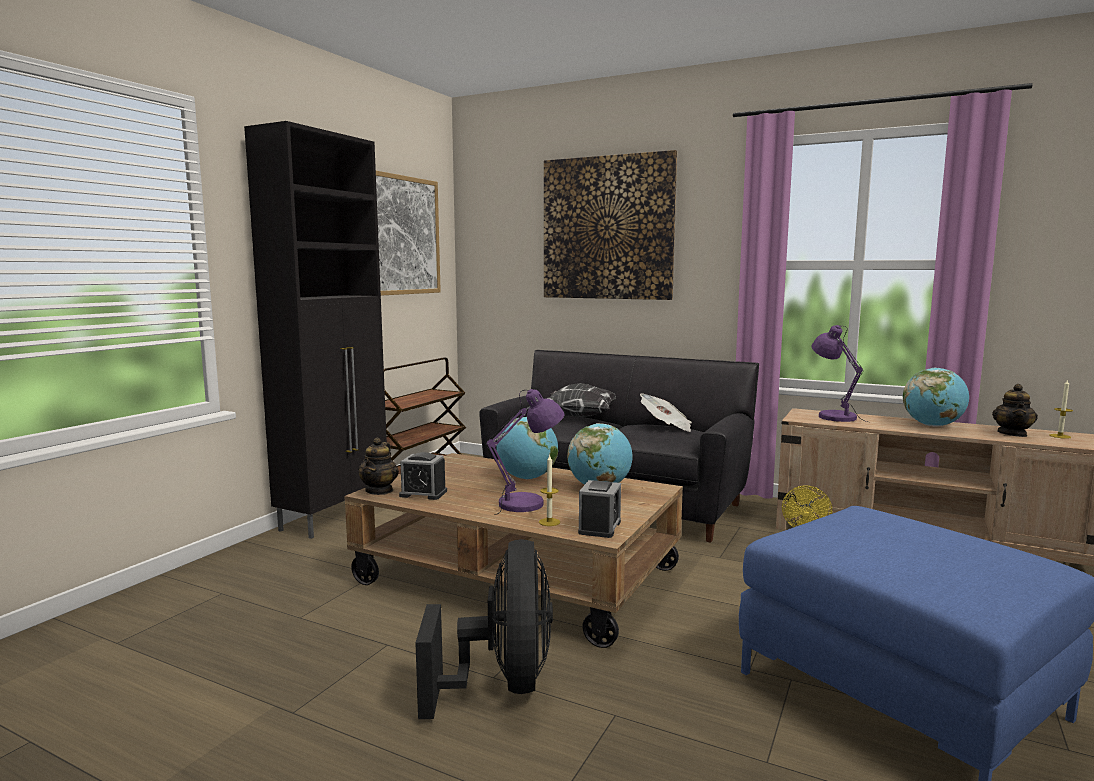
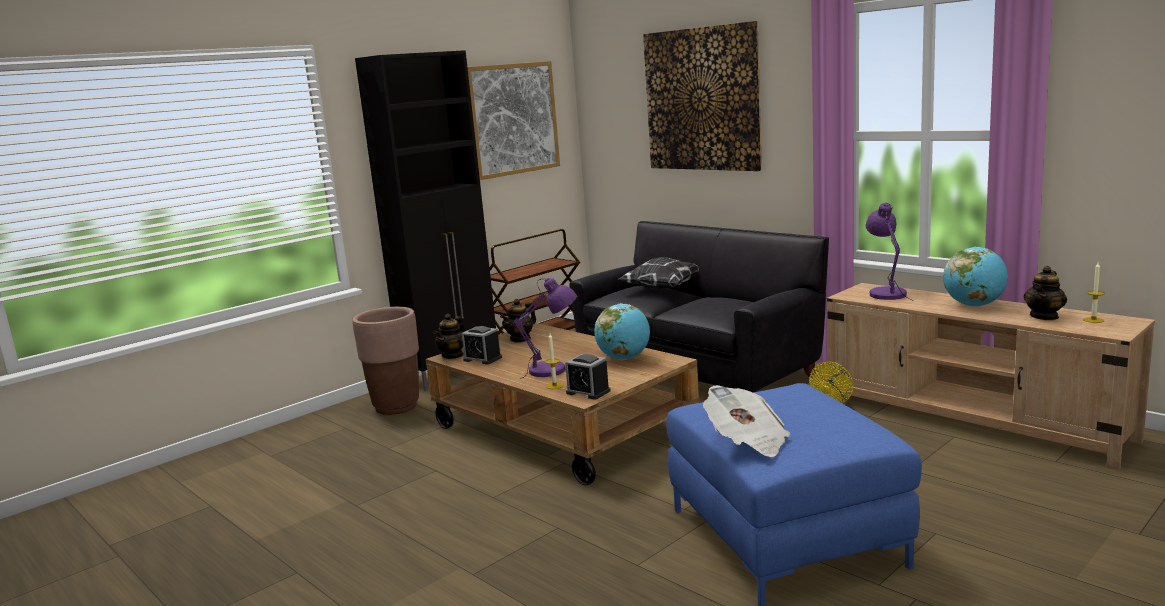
camera: 20 degrees right, 5 degrees up
(282, 561) = (396, 407): none -> brown planter
(451, 470) = (520, 339): none -> teapot
(502, 684) = (496, 502): black fan -> none
(527, 478) = (574, 348): globe -> none
(599, 527) = (588, 392): alarm clock -> alarm clock turned 90 degrees clockwise
(666, 427) = (730, 301): newspaper -> newspaper (747, 441)

